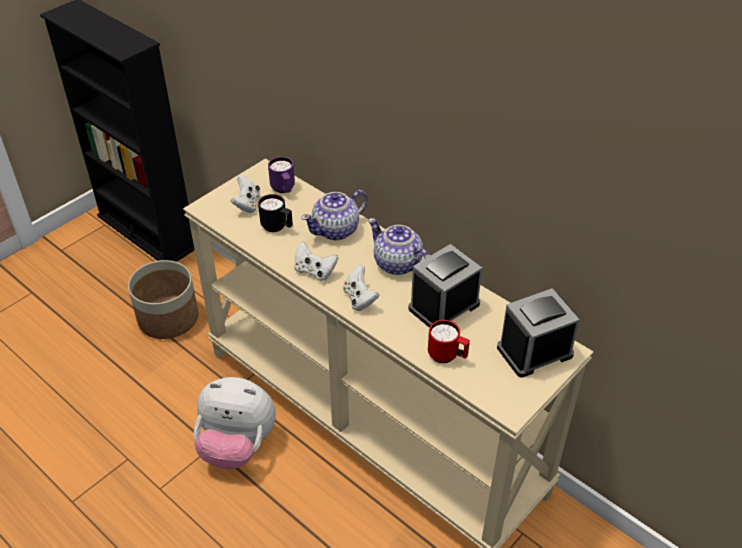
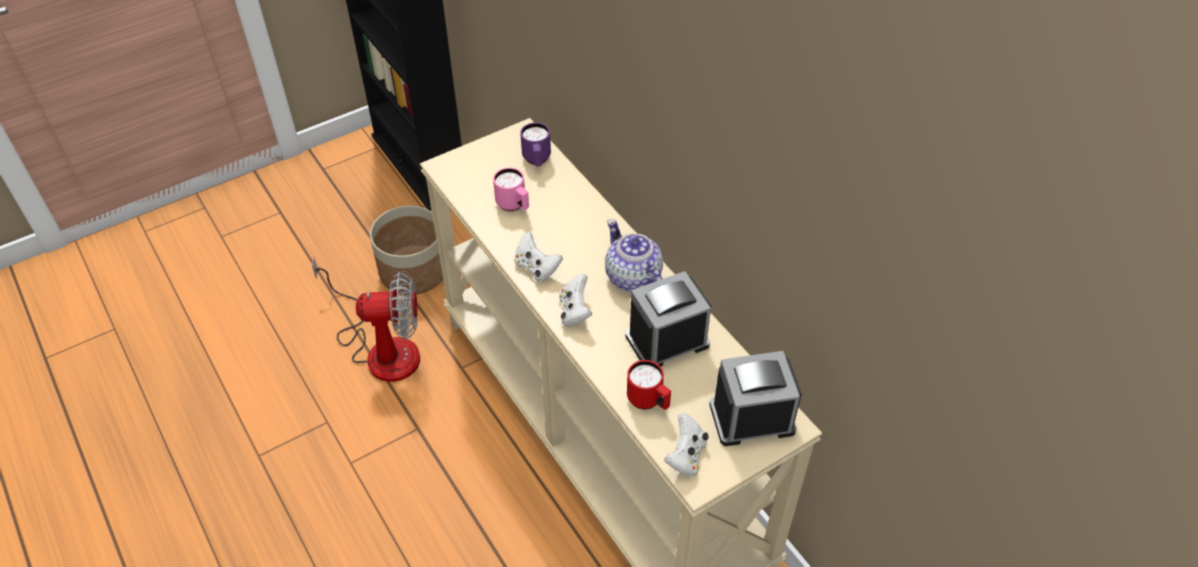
camera: 15 degrees right, 5 degrees up
(159, 387) = (382, 348): none -> fan
(237, 446) = (444, 434): plush toy -> none
(247, 204) = (490, 171): white game controller -> white game controller (686, 456)
(277, 227) = (514, 206): black mug -> pink mug
(336, 230) = (578, 222): teapot -> none

